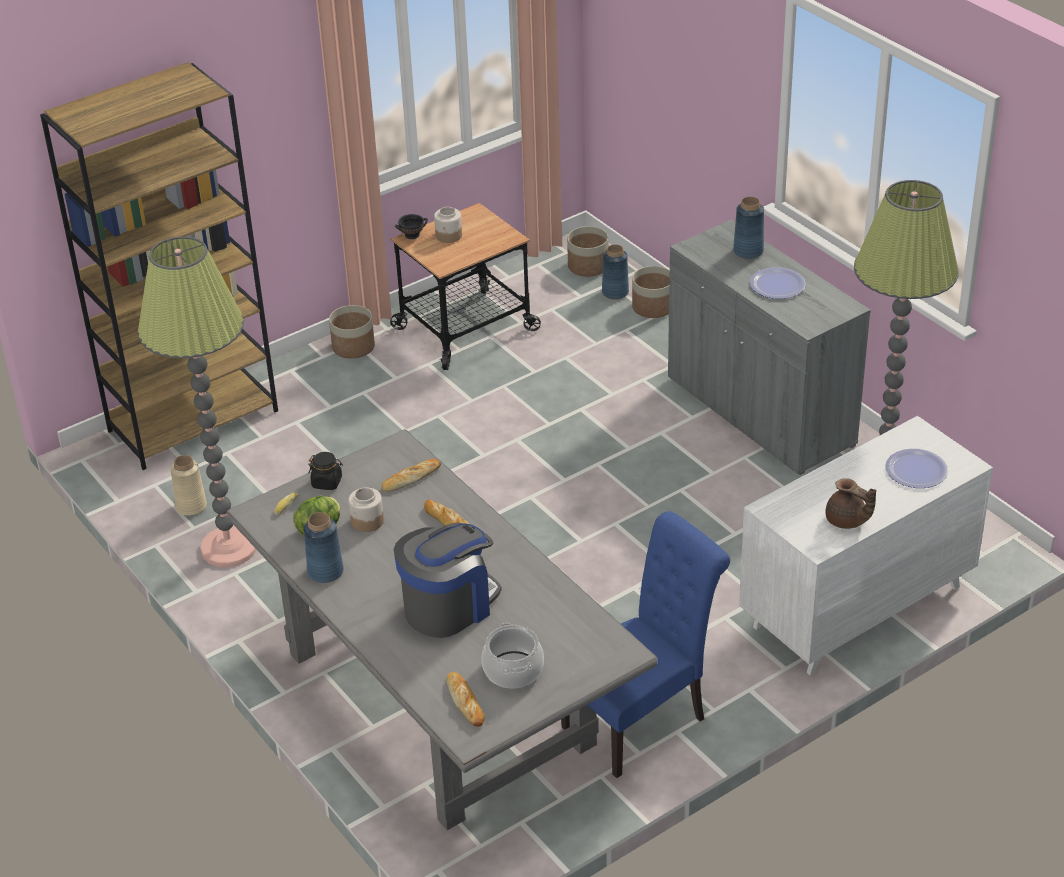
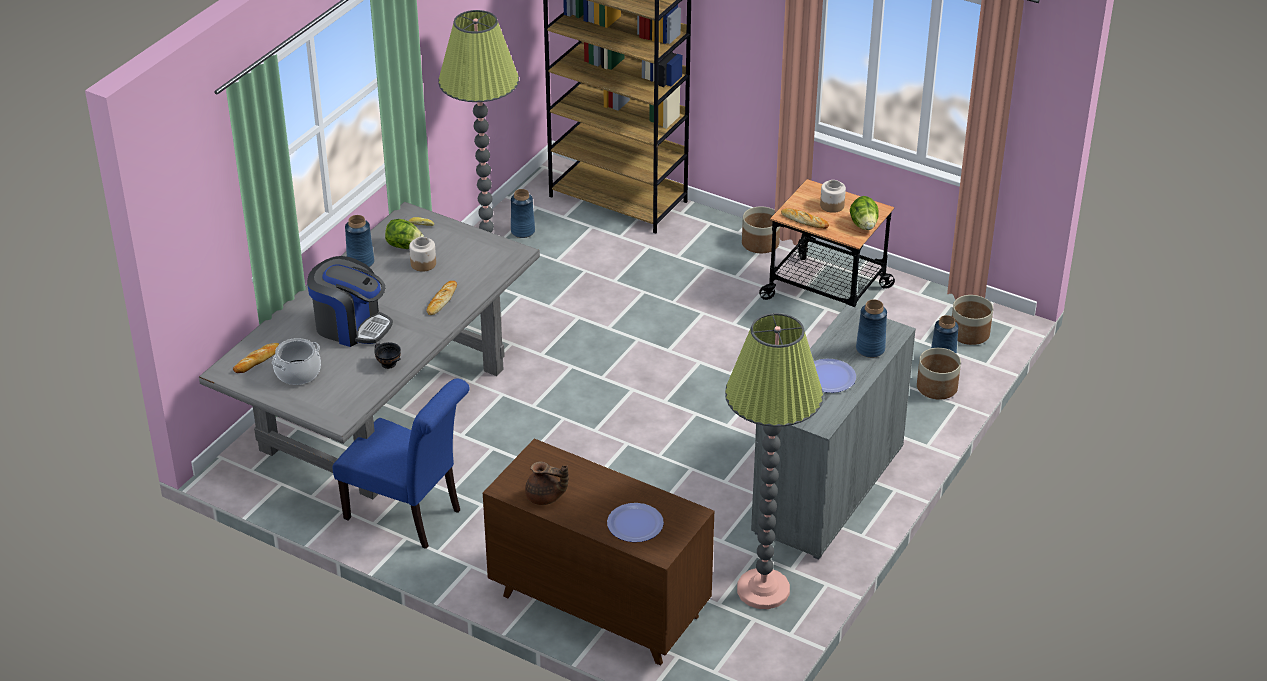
camera: 65 degrees right, 0 degrees up
(191, 506) = (523, 231): beige vase -> blue vase
(327, 482) = (456, 233): black jar -> none
(411, 478) = (482, 269): bread -> bread (804, 221)
(412, 235) = (818, 188): black bowl -> black bowl (388, 364)
(495, 226) = (864, 225): none -> lettuce
(847, 521) = (545, 497): brown teapot -> brown teapot turned 90 degrees counterclockwise
(856, 608) = (598, 606): white dresser -> brown dresser

